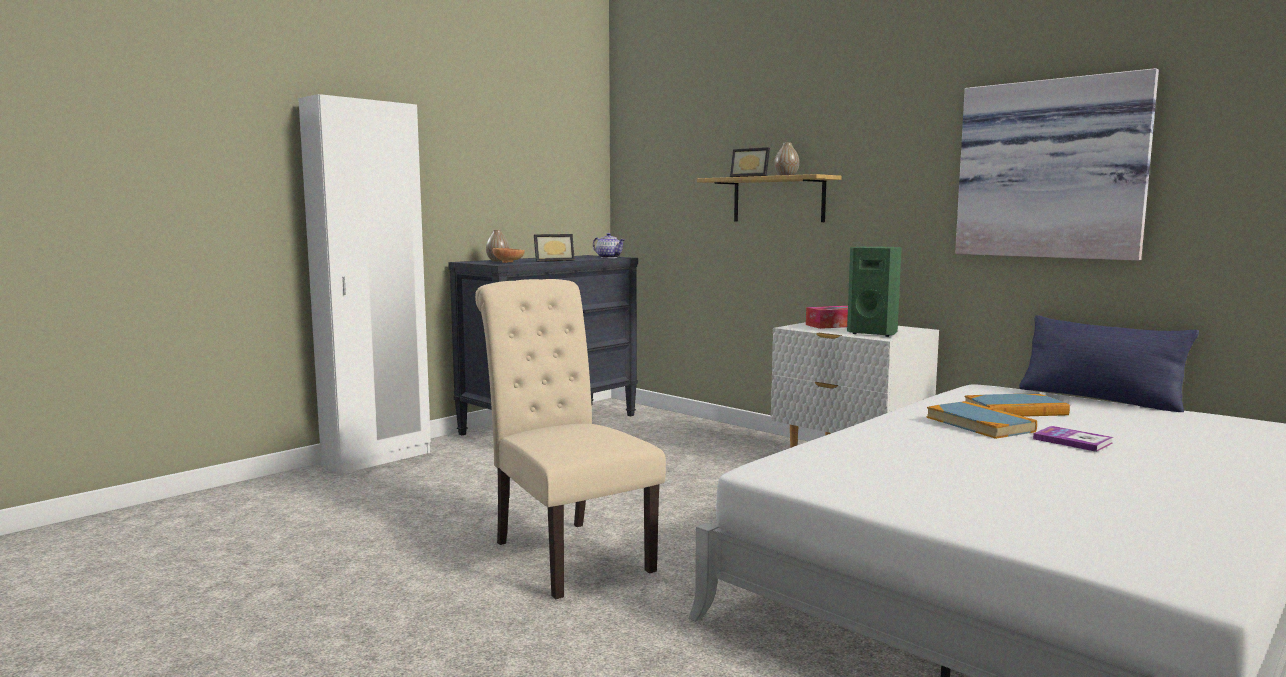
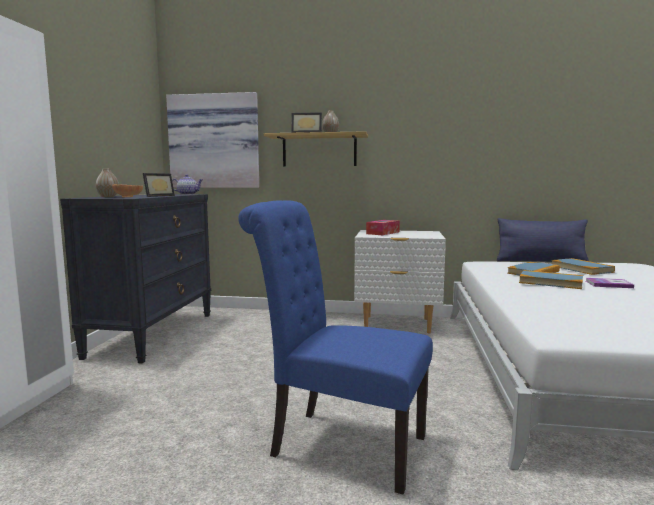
camera: 35 degrees left, 0 degrees up
(565, 552) = (339, 444): beige chair -> blue chair
(874, 333) = (421, 235): green speaker -> none
(1051, 169) = (504, 133): picture -> picture (215, 141)
(1117, 417) = (581, 269): none -> book

